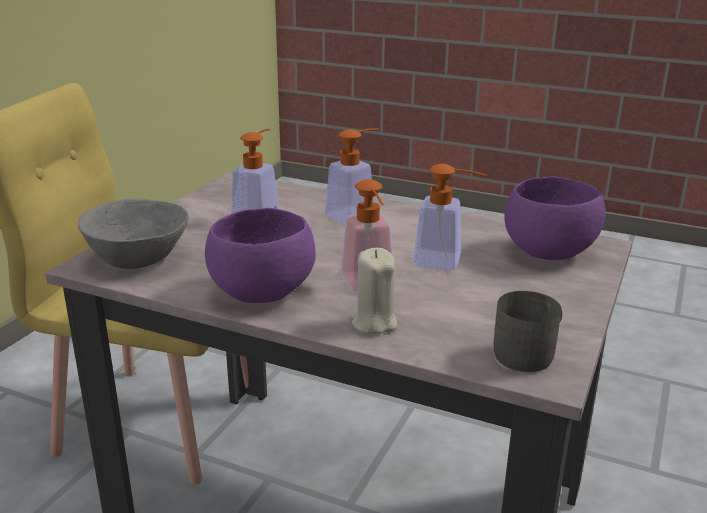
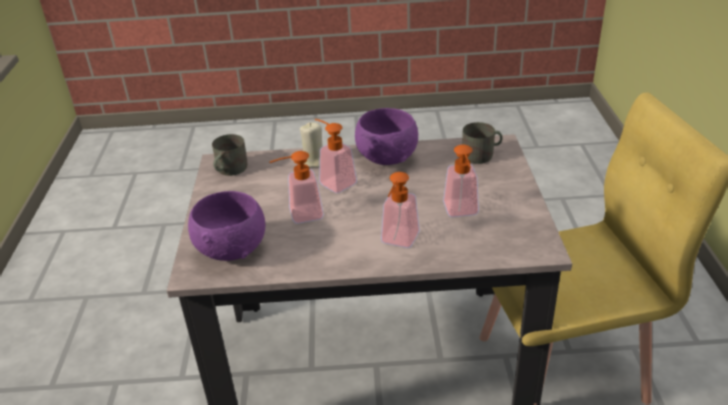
camera: 155 degrees right, 10 degrees up
(138, 259) = (482, 155): grey bowl -> grey mug

